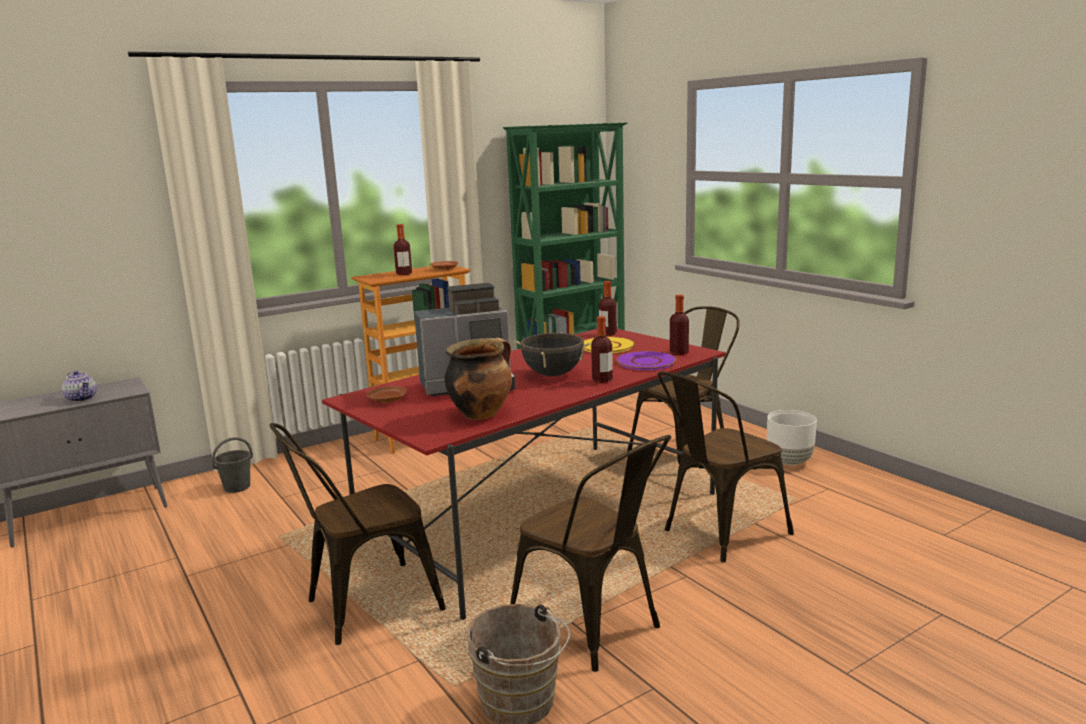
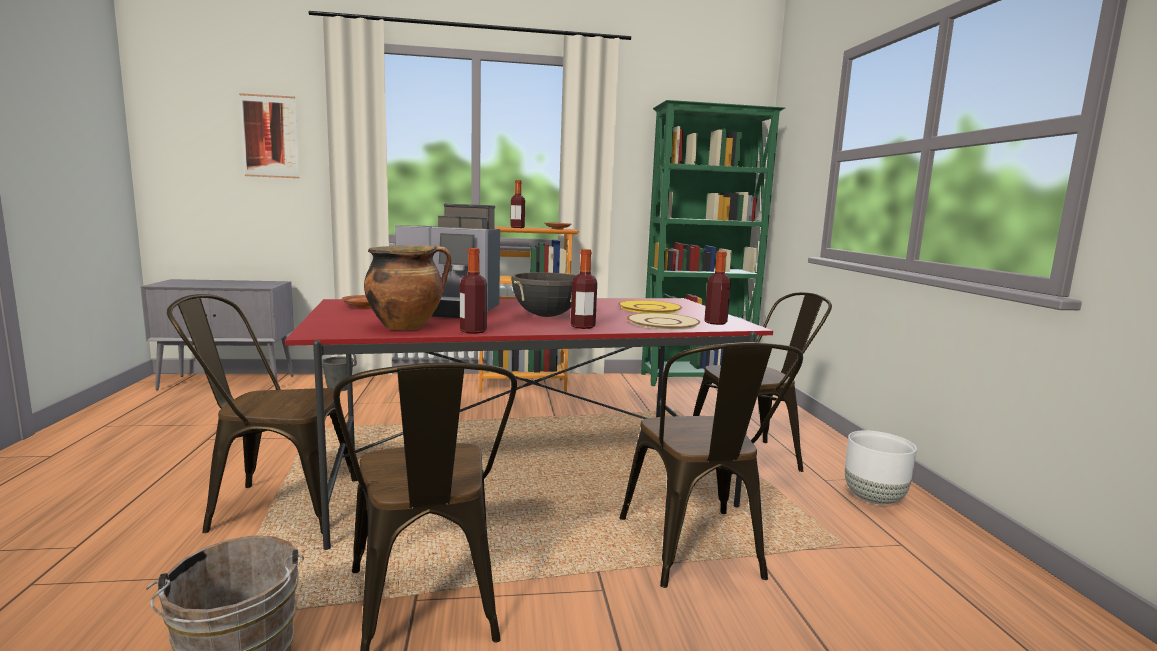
camera: 25 degrees right, 5 degrees down
(82, 398) = (228, 285): teapot -> none
(86, 206) = (270, 136): none -> picture
(608, 334) = (672, 302): bottle -> bottle (473, 331)
(645, 362) = (662, 323): purple plate -> beige plate
(718, 534) = (696, 553): brown chair -> brown chair turned 90 degrees counterclockwise

